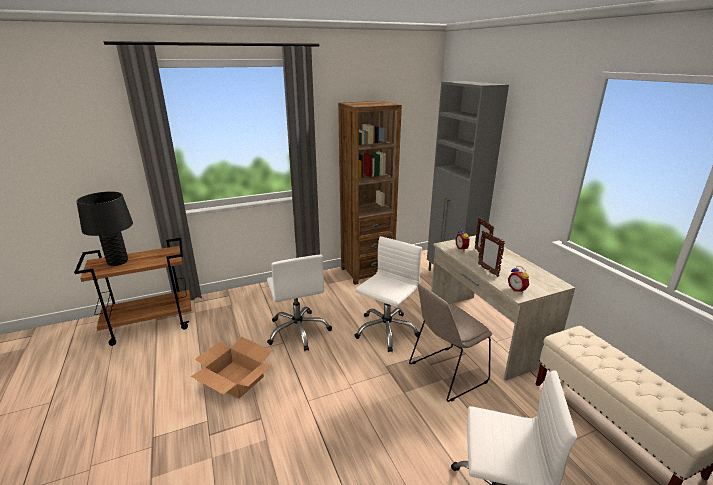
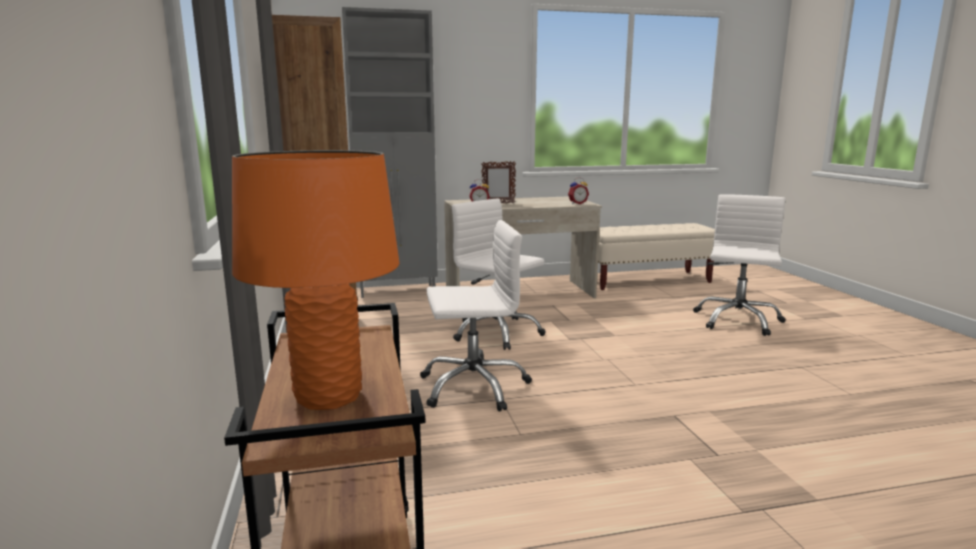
camera: 80 degrees left, 10 degrees down
(117, 262) = (328, 396): black table lamp -> orange table lamp
(235, 379) = (592, 438): cardboard box -> none
(446, 374) = (585, 316): beige chair -> none
(487, 270) = (536, 205): picture frame -> none

